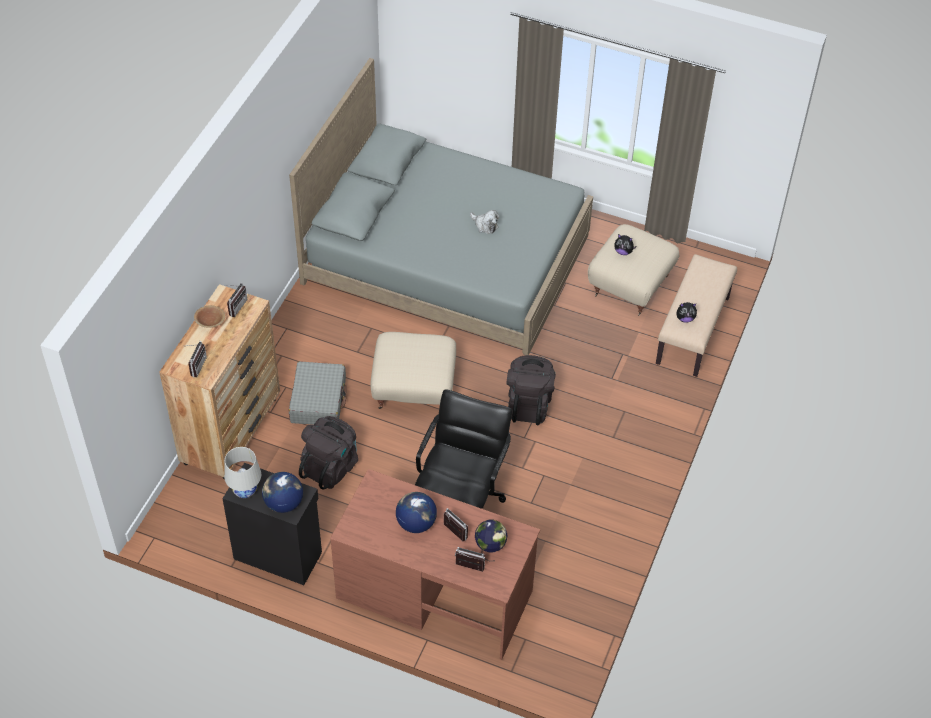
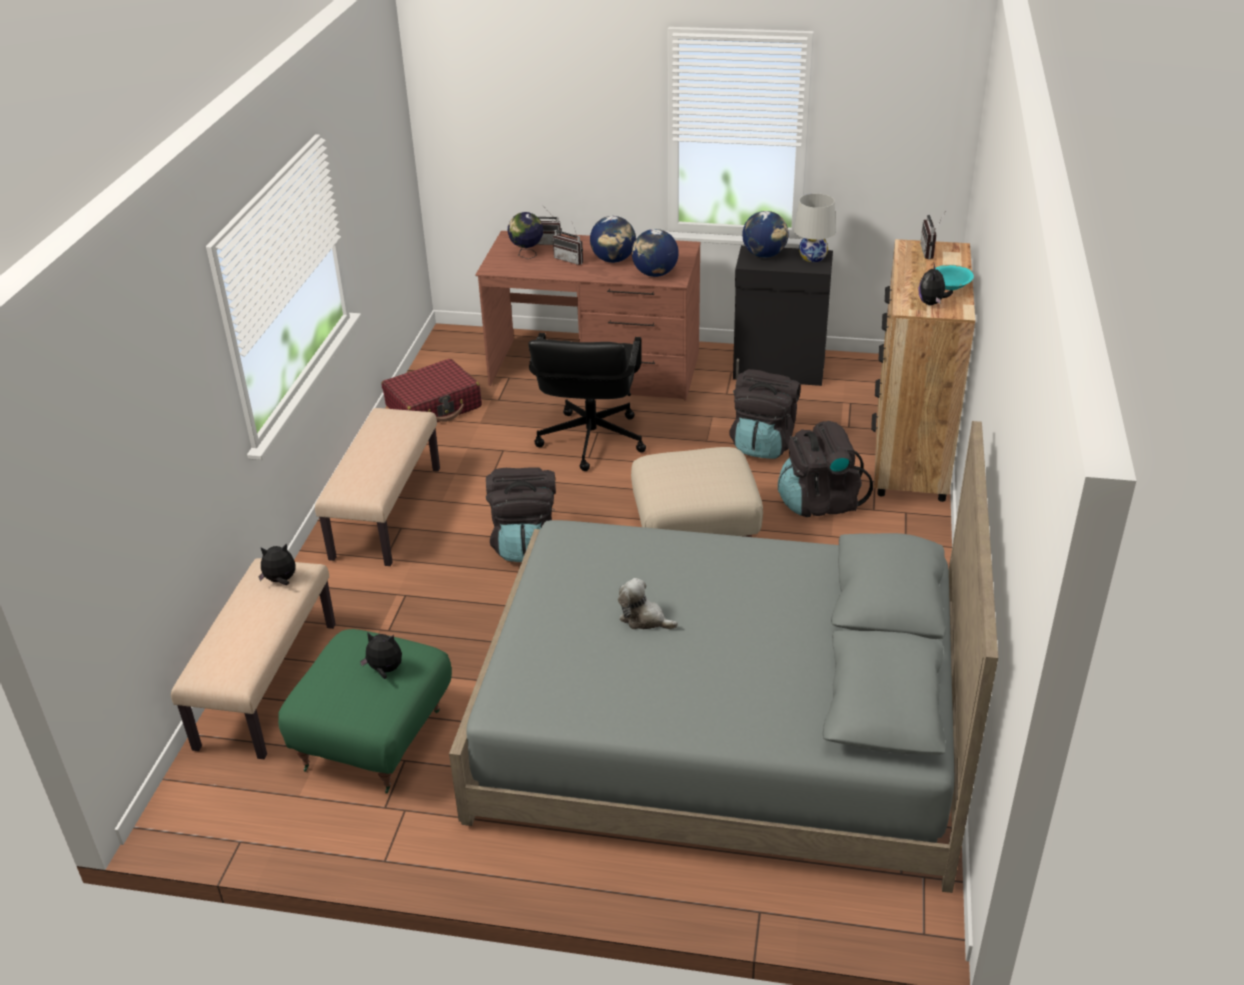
camera: 170 degrees right, 15 degrees down
(210, 322) = (950, 286): brown bowl -> turquoise bowl
(235, 306) = (932, 303): radio -> plush toy
(318, 400) = (819, 502): grey suitcase -> black backpack
(387, 493) = (655, 274): none -> globe
(582, 571) = (433, 406): none -> red suitcase
(623, 454) = (386, 512): none -> beige bench
(631, 286) = (374, 740): beige ottoman -> green ottoman

